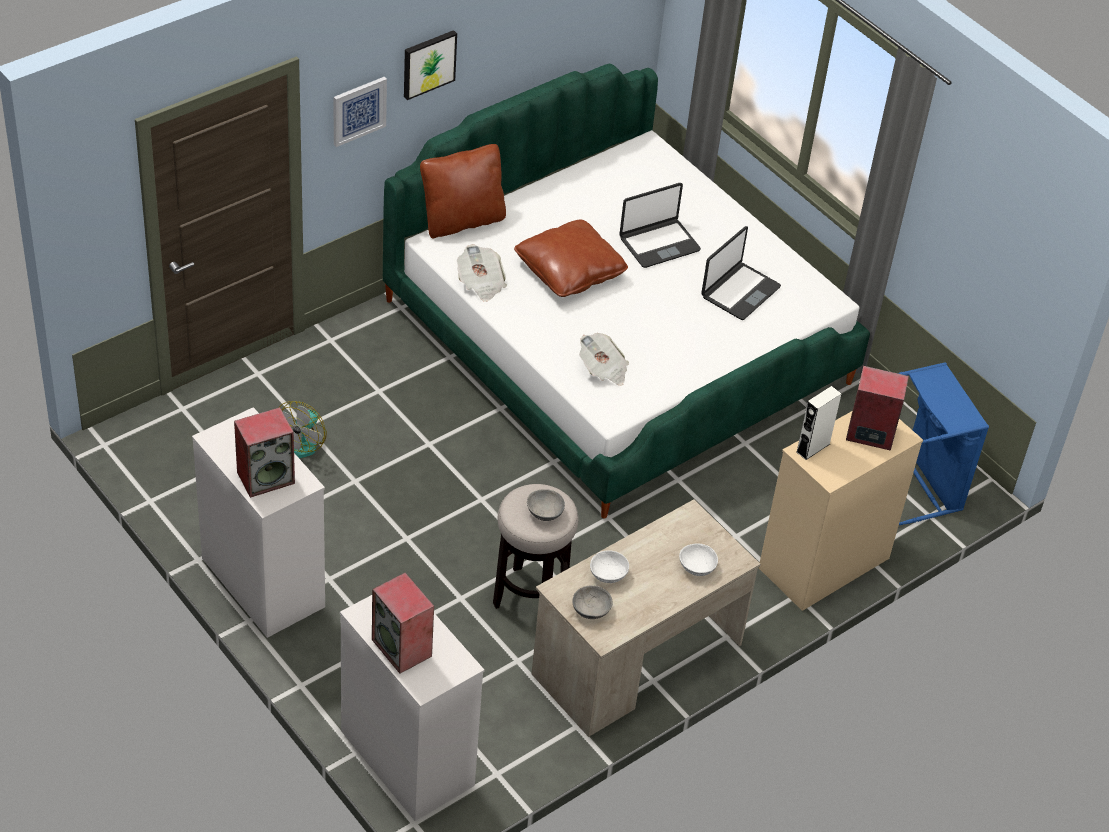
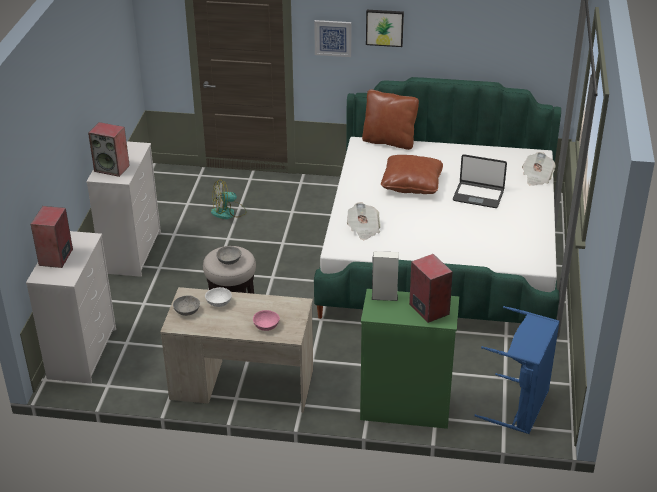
camera: 50 degrees right, 10 degrees down
(481, 283) = (358, 168): newspaper -> newspaper (537, 177)
(697, 567) = (266, 326): white bowl -> pink bowl
(739, 292) = (492, 235): laptop -> none
(823, 564) = (404, 407): beige dresser -> green dresser

